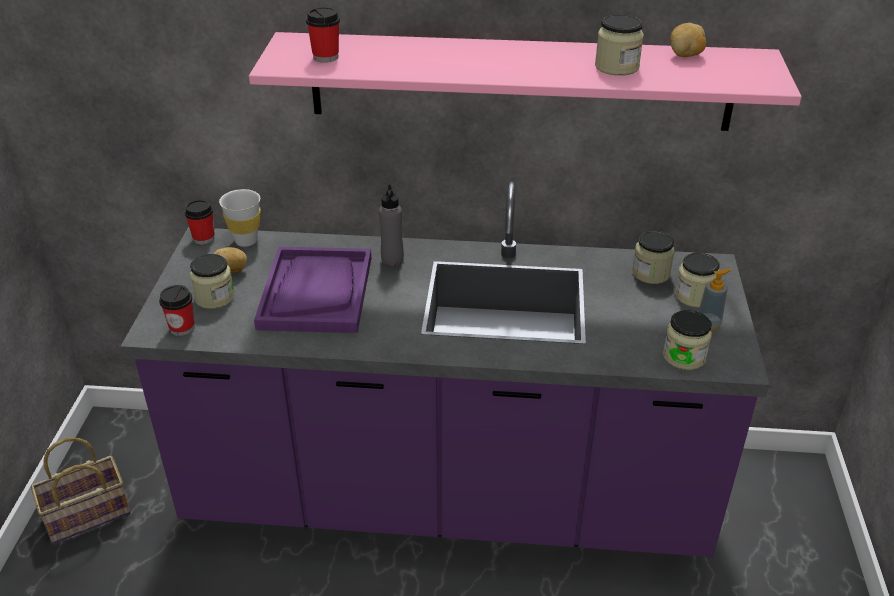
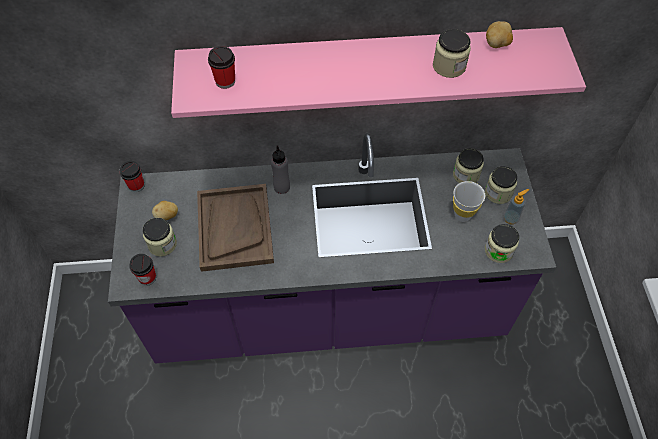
camera: 10 degrees left, 20 degrees up
(86, 516) = (87, 364): basket -> none
(246, 241) = (169, 184): white cup -> white cup (462, 215)
(316, 292) = (234, 228): purple tray -> brown tray

